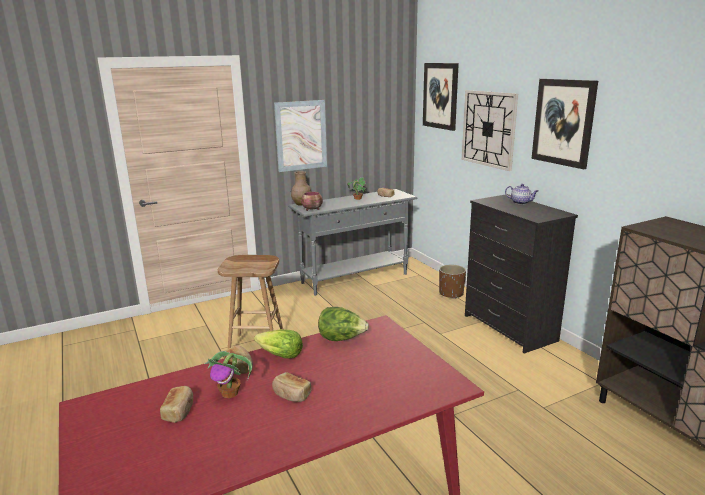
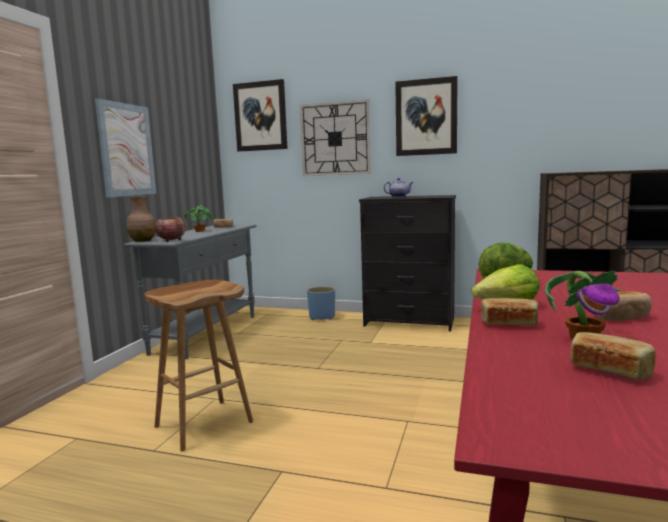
camera: 45 degrees left, 10 degrees down
(451, 294) = (322, 317): brown planter -> blue planter

